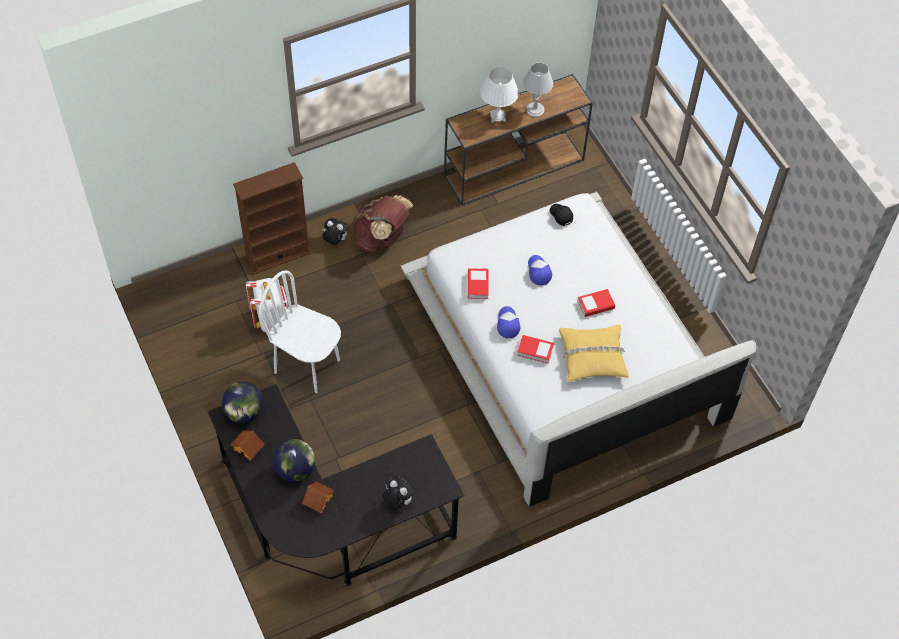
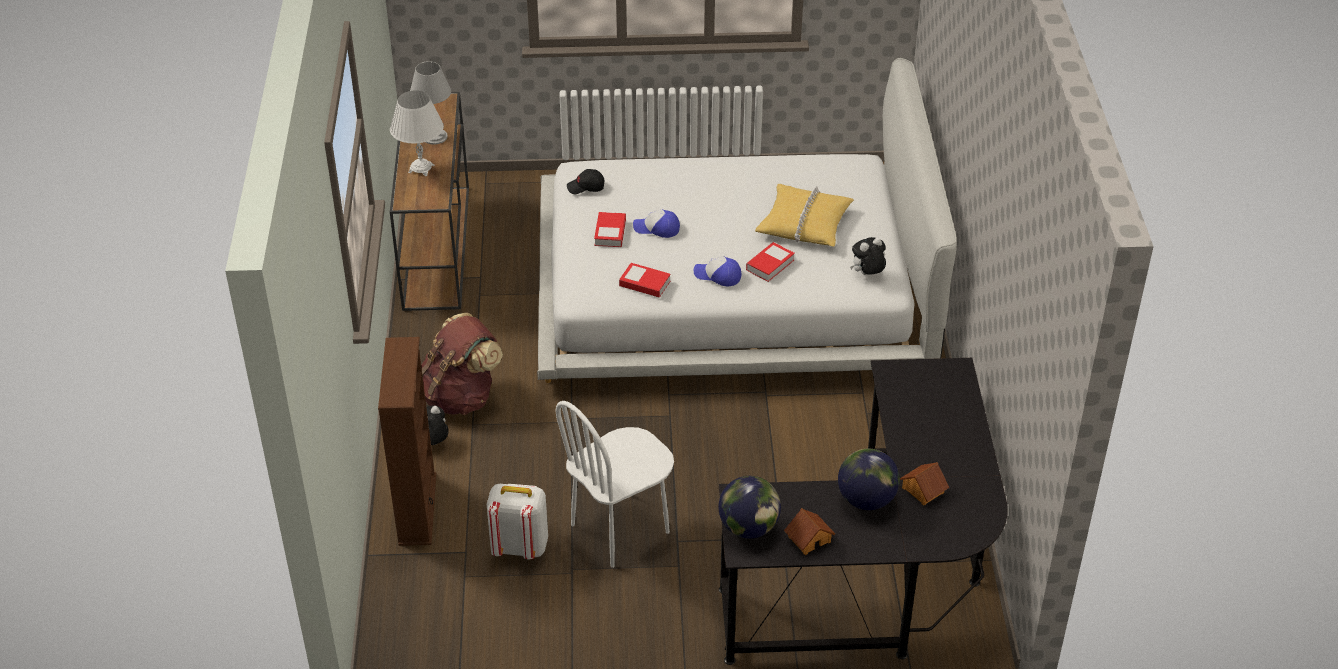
camera: 65 degrees left, 15 degrees down
(397, 501) = (956, 417): plush toy -> plush toy (867, 275)
(595, 305) = (733, 199): book -> book (610, 233)

